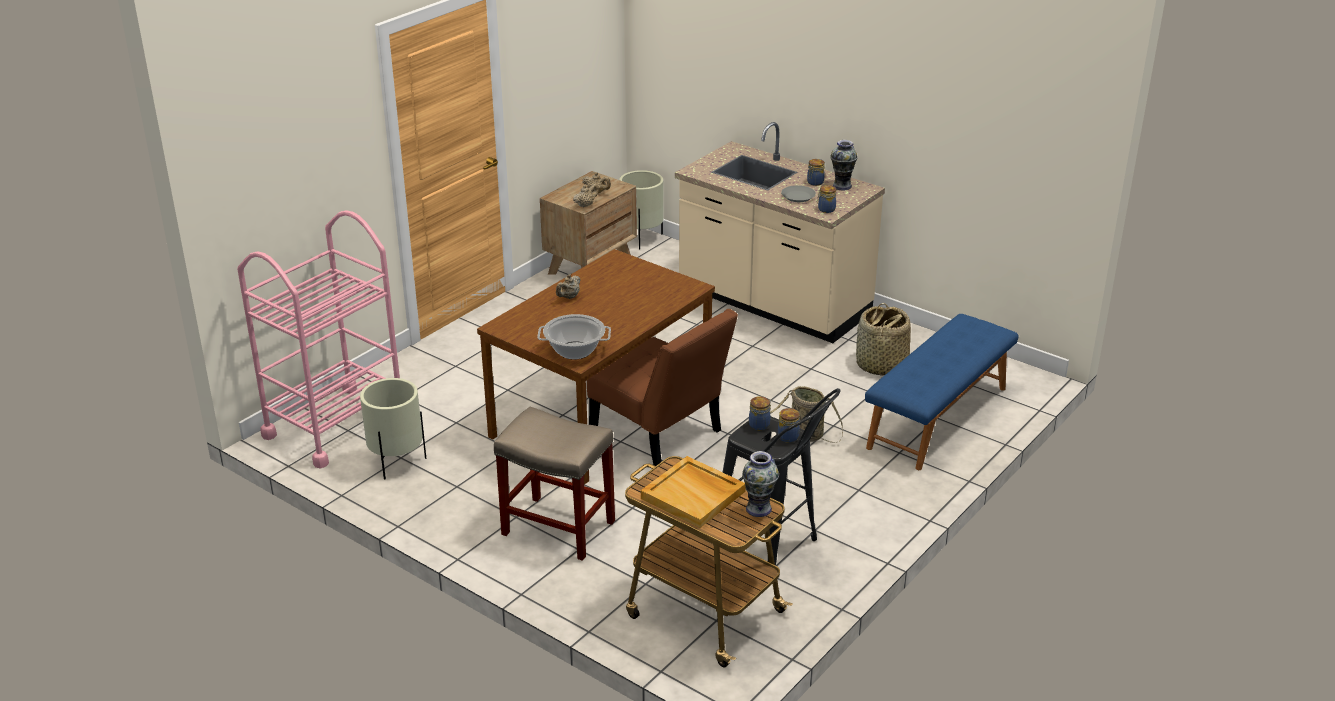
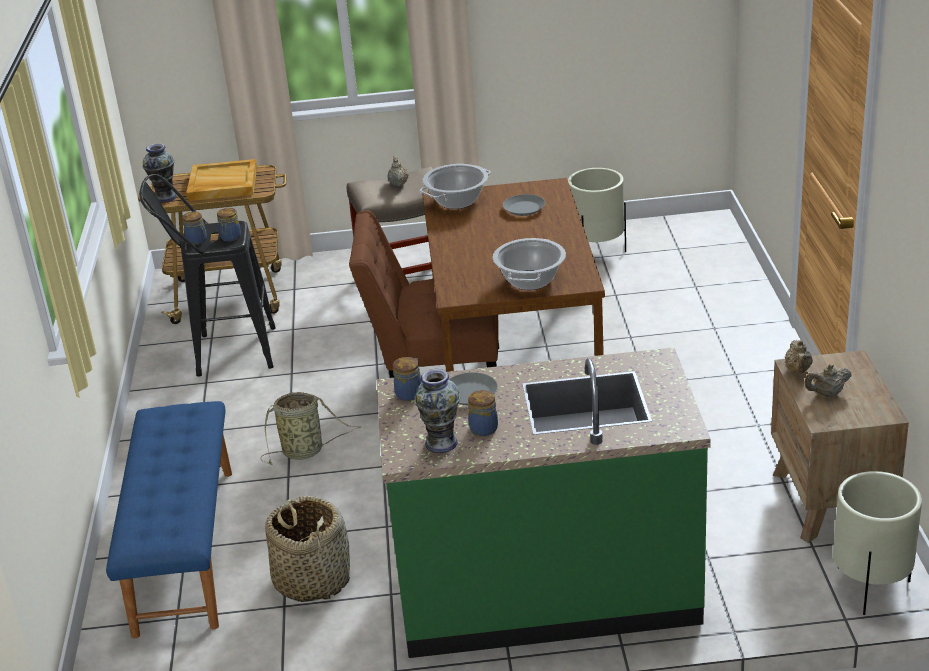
camera: 140 degrees right, 0 degrees up
(335, 425) = (693, 246): pink cart -> none
(550, 320) = (523, 209): none -> grey plate
(569, 297) = (547, 230): beige teapot -> beige teapot (398, 183)
(639, 273) = (530, 280): none -> cooking pot
(773, 304) = (546, 589): beige counter -> green counter

